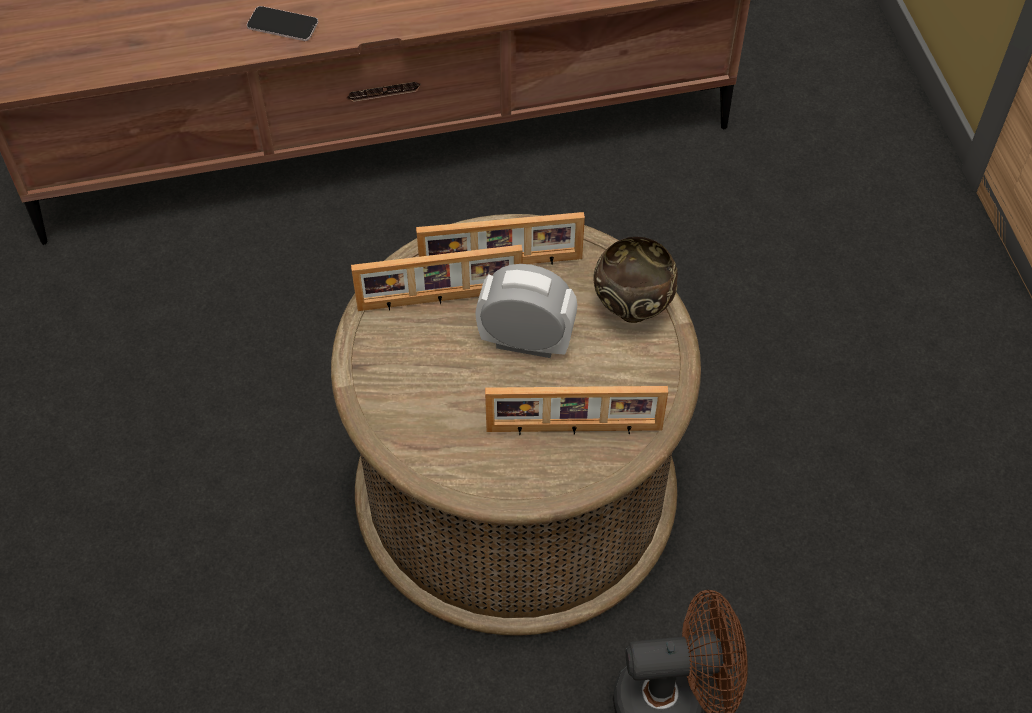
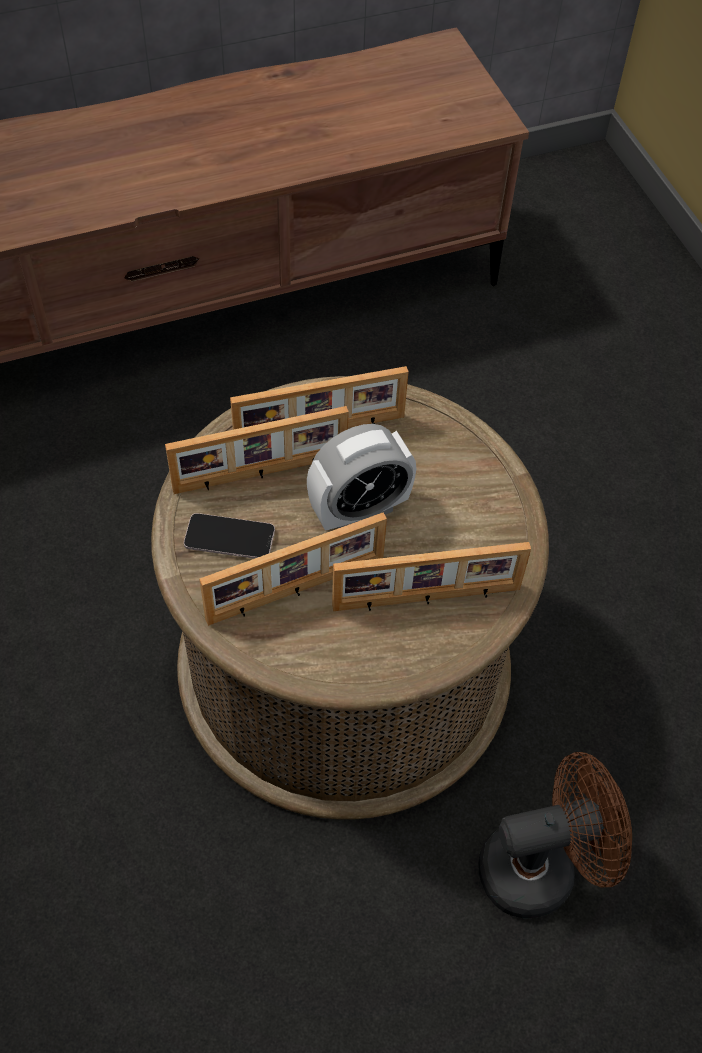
camera: 10 degrees left, 0 degrees up
(282, 24) = (51, 204): phone -> phone (229, 537)
(456, 411) = (296, 591): none -> picture frame
(526, 342) = (359, 510): alarm clock -> alarm clock turned 150 degrees clockwise
(631, 308) = (464, 464): brown bowl -> none

